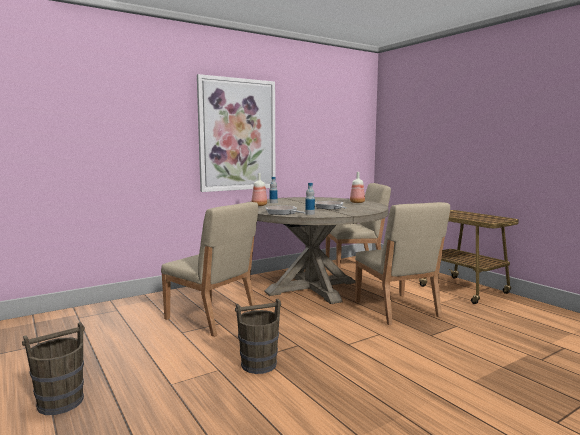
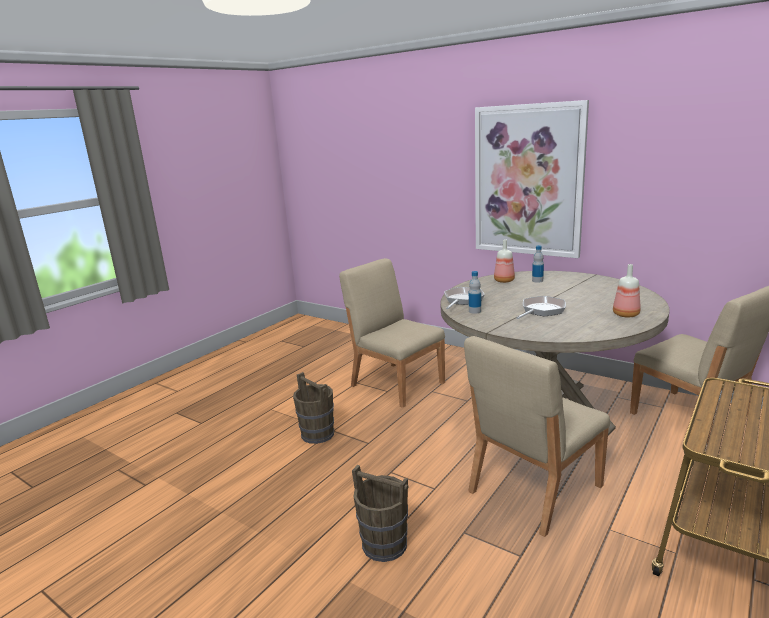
camera: 70 degrees right, 10 degrees up
(61, 402) = (236, 384): brown bucket -> brown bucket (385, 545)
(212, 317) = (397, 383): beige chair -> beige chair turned 120 degrees clockwise

